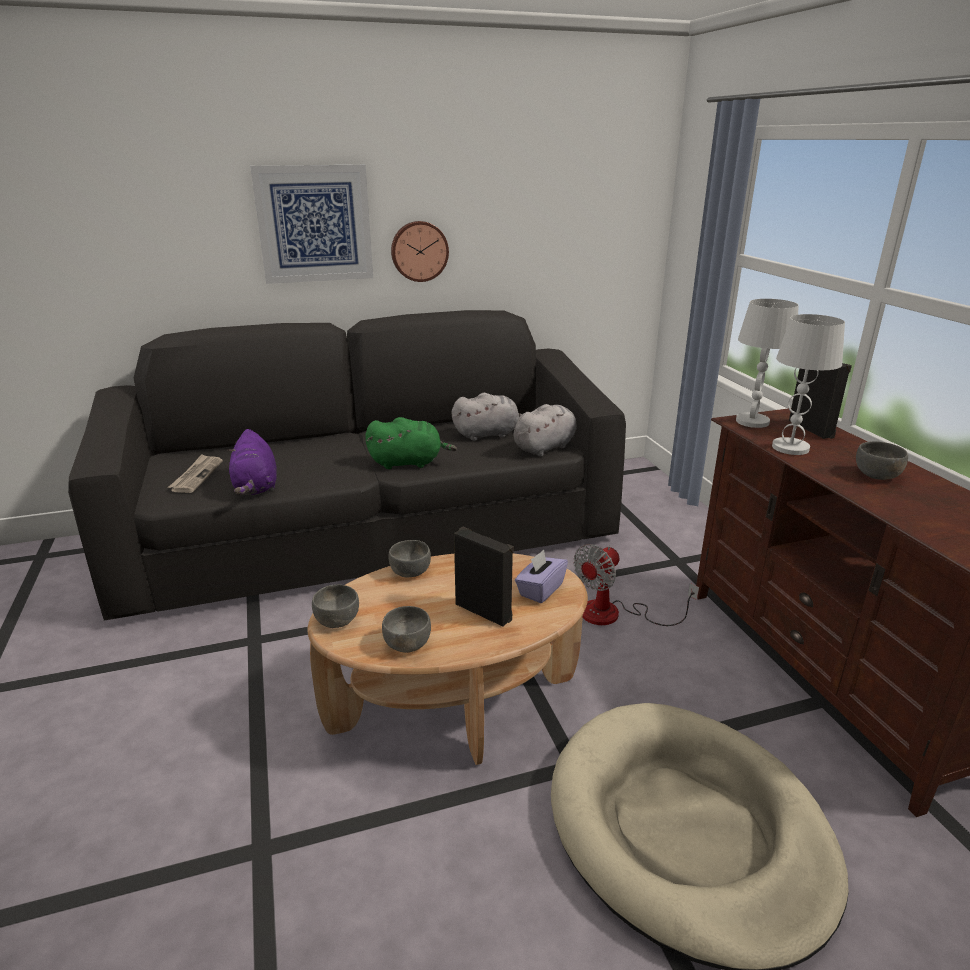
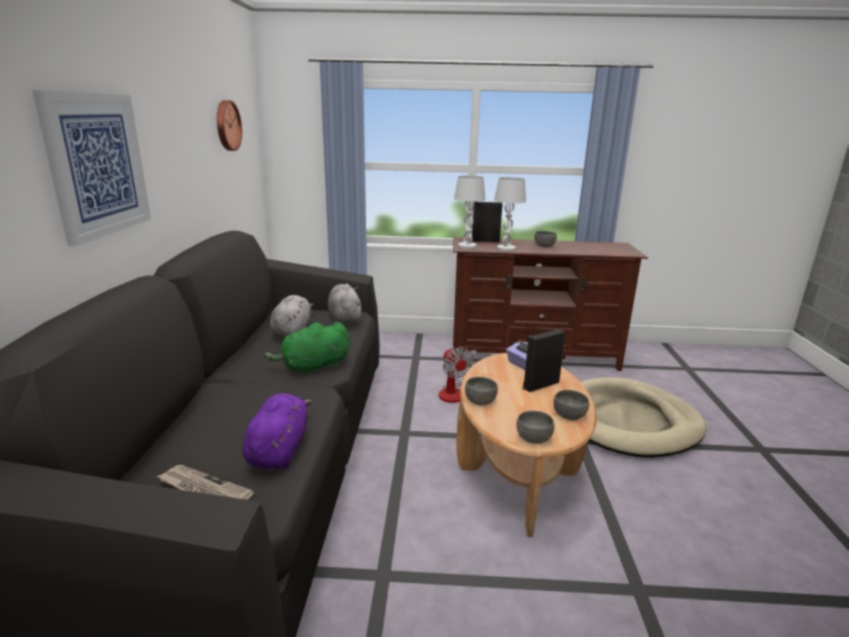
camera: 70 degrees left, 5 degrees down
(256, 487) = (279, 450): purple plush toy -> purple plush toy turned 90 degrees counterclockwise
(409, 463) = (313, 368): green plush toy -> green plush toy turned 135 degrees counterclockwise
(419, 251) = (168, 186): wall clock -> wall clock (226, 125)

